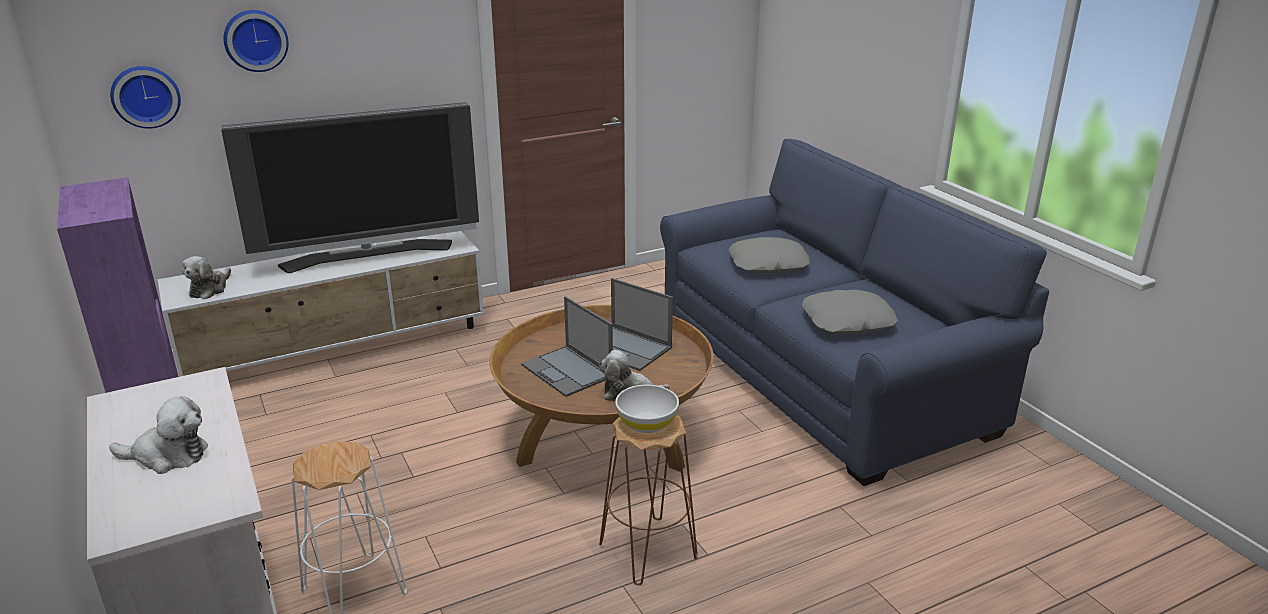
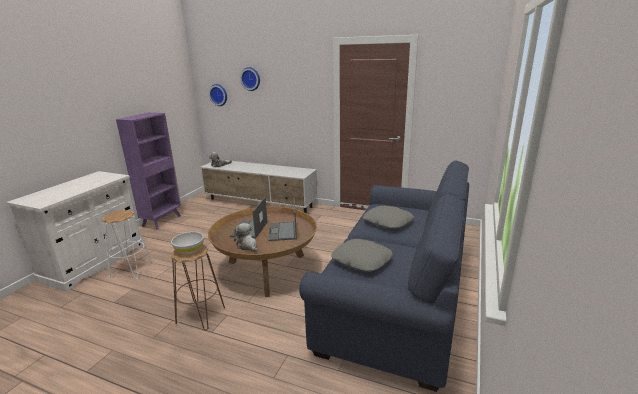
camera: 50 degrees right, 5 degrees down
(168, 456) = (68, 189): plush toy -> none
(369, 255) = (272, 169): television -> none

